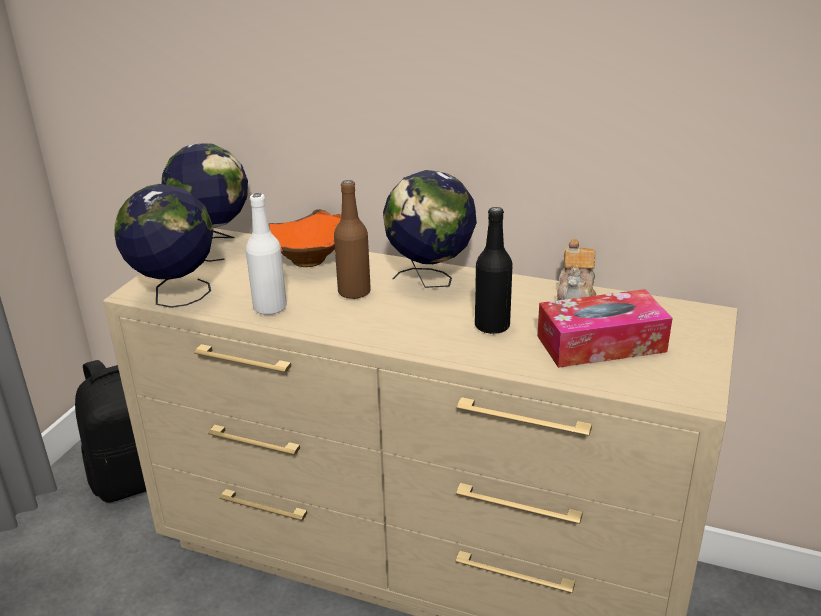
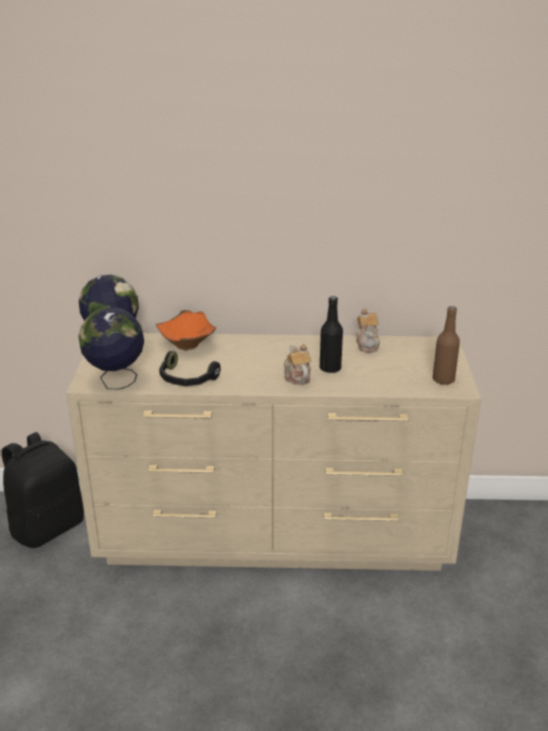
camera: 20 degrees left, 0 degrees up
(270, 308) = (186, 379): white bottle -> black headphones
(354, 292) = (232, 361): brown bottle -> brown bottle (443, 380)
(430, 281) = (275, 347): globe -> none
(431, 330) = (296, 376): none -> teapot
(601, 343) = (396, 368): tissue box -> none

